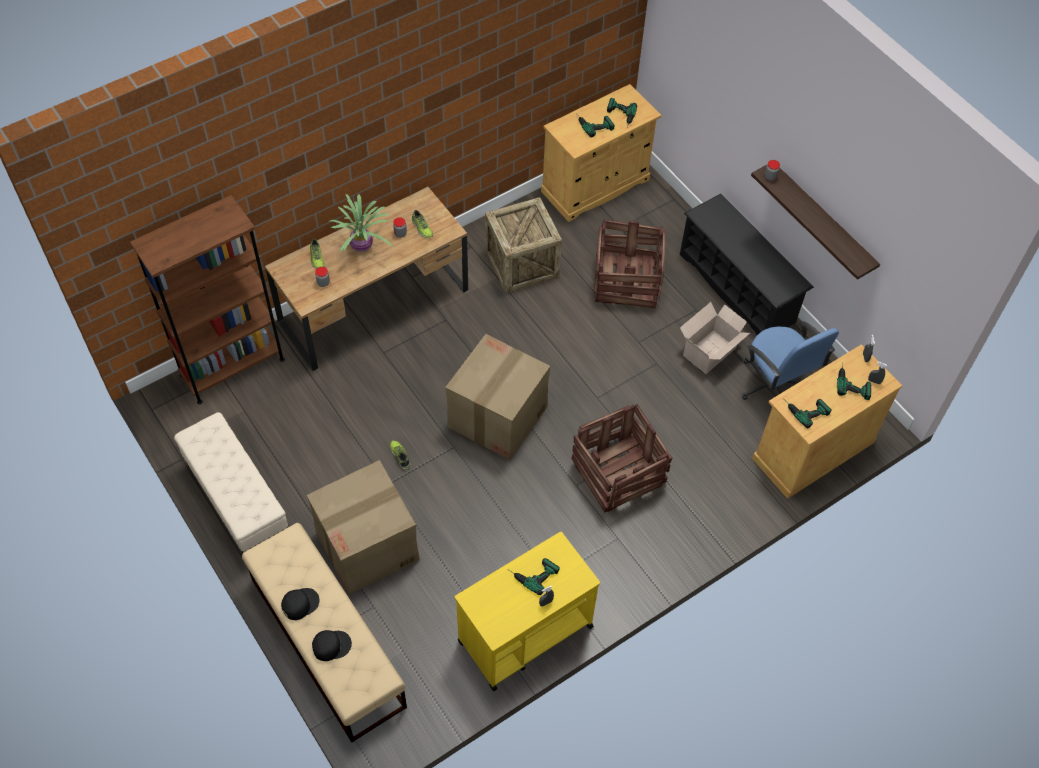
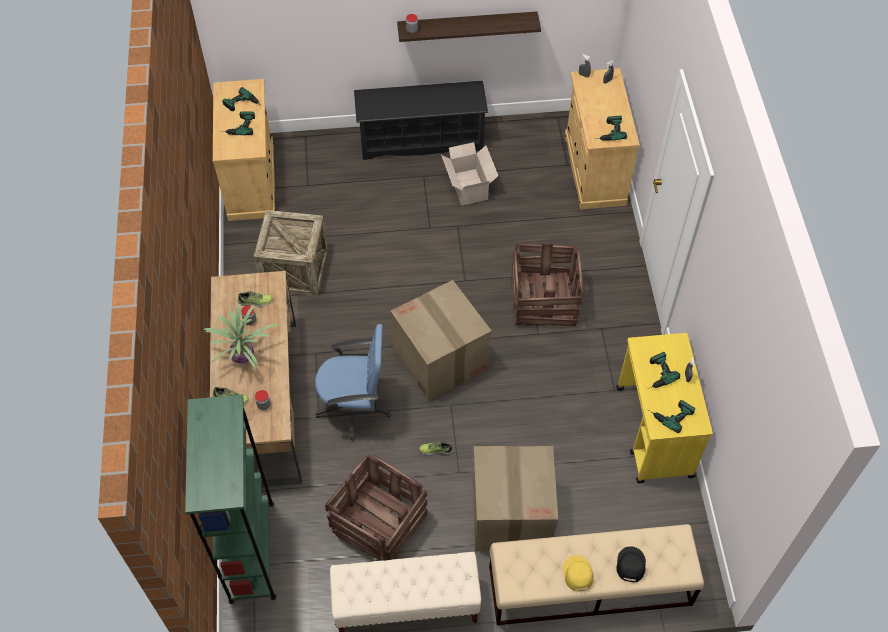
camera: 60 degrees left, 0 degrees up
(232, 367) = (251, 551): brown bookcase -> green bookcase
(299, 603) = (577, 574): black cap -> yellow cap
(626, 281) = (365, 207): crate -> crate (379, 523)
(775, 385) = (524, 162): blue office chair -> blue office chair (355, 406)
(853, 382) = (600, 93): power drill -> power drill (669, 413)

